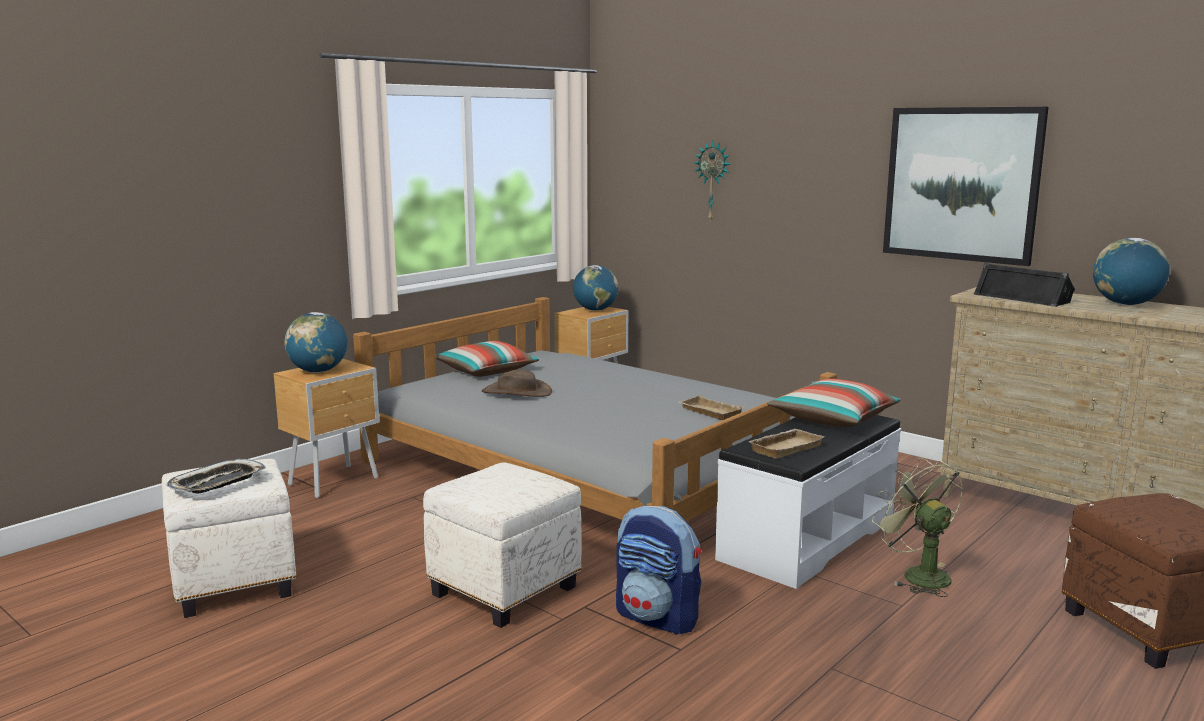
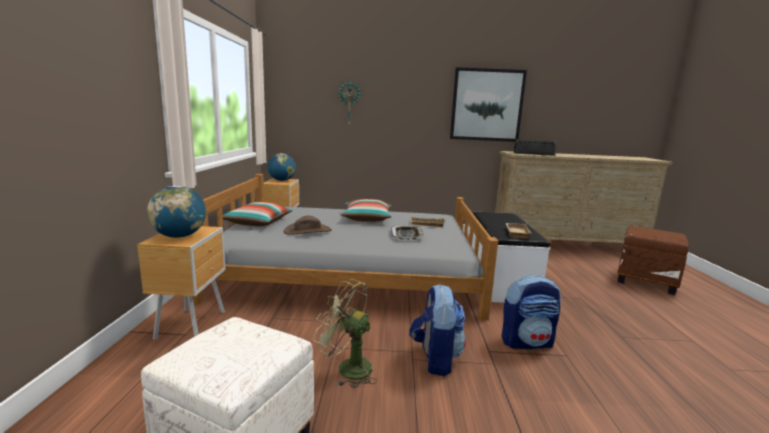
camera: 40 degrees left, 0 degrees up
(217, 483) = (239, 356): tray -> tray (407, 235)
(505, 589) = (435, 359): white ottoman -> backpack
(833, 419) = (496, 217): pillow -> pillow (367, 219)
(917, 575) = (559, 283): green fan -> green fan (347, 368)
(1125, 304) = (566, 154): globe -> none

